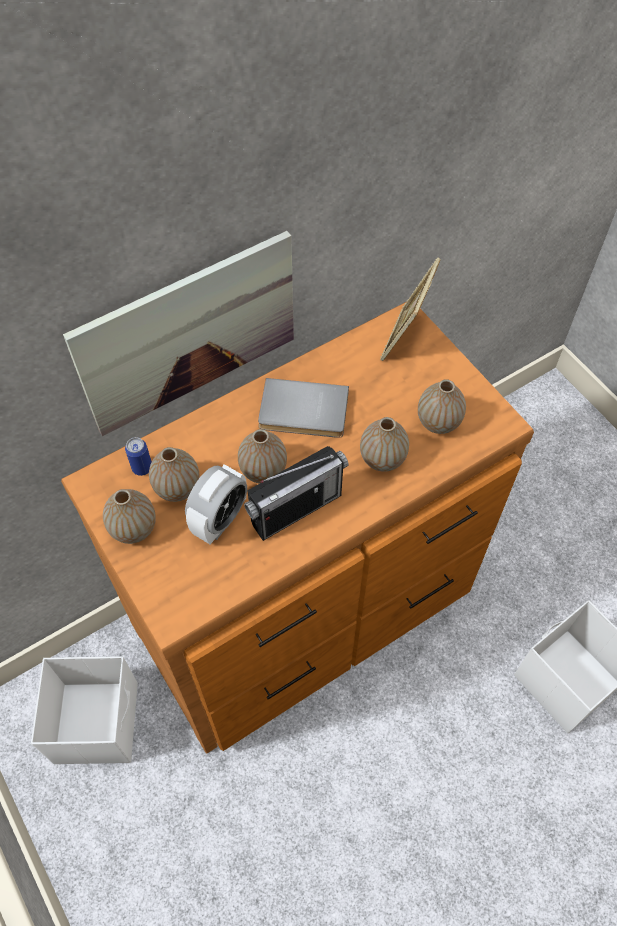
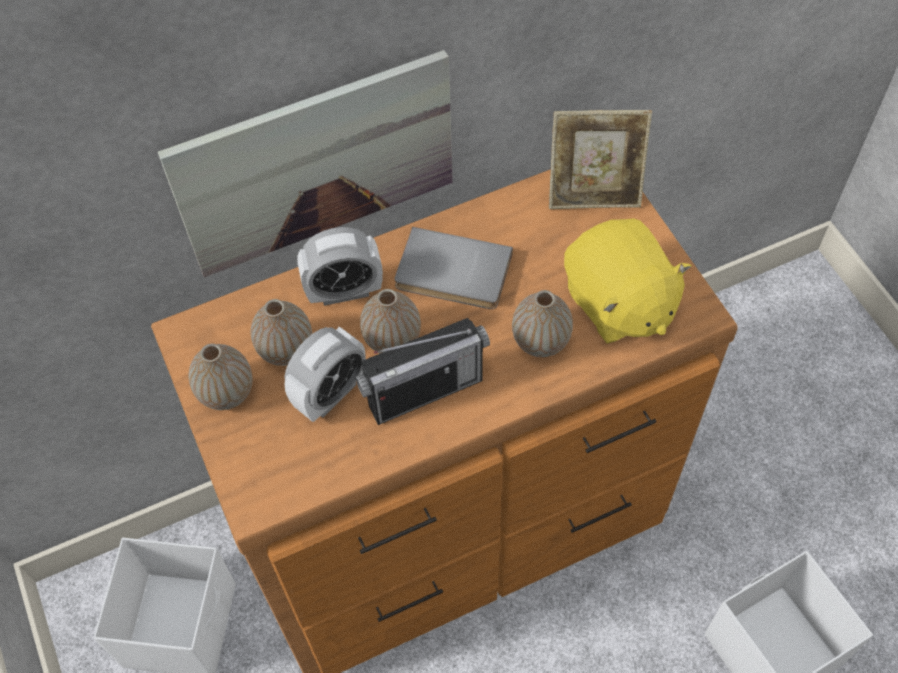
camera: 10 degrees right, 0 degrees up
(142, 468) = (248, 320): can -> none
(218, 435) = (344, 291): none -> alarm clock
(405, 338) = (594, 194): picture frame -> picture frame turned 120 degrees counterclockwise
(438, 422) = (618, 303): vase -> yellow plush toy

